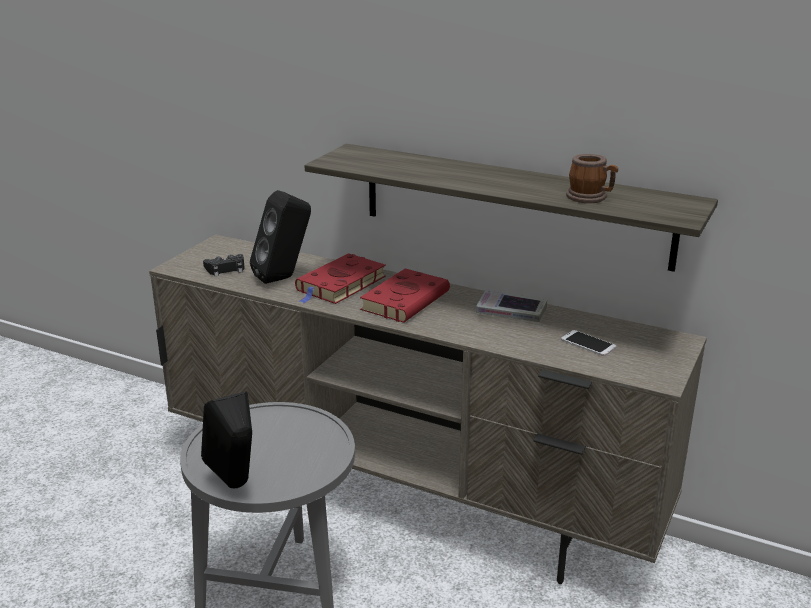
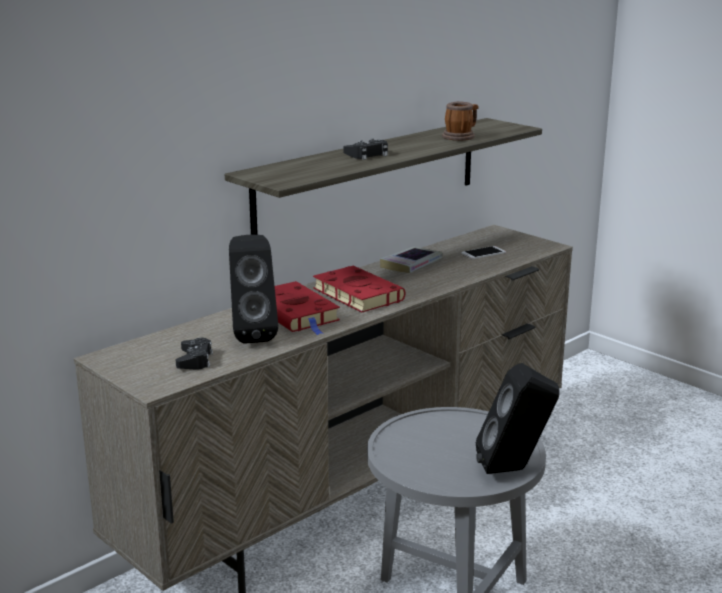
camera: 70 degrees left, 5 degrees down
(458, 173) = (367, 155): none -> black game controller

